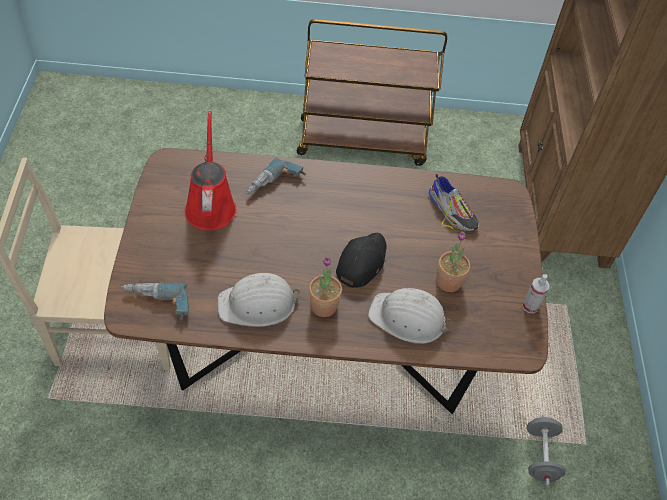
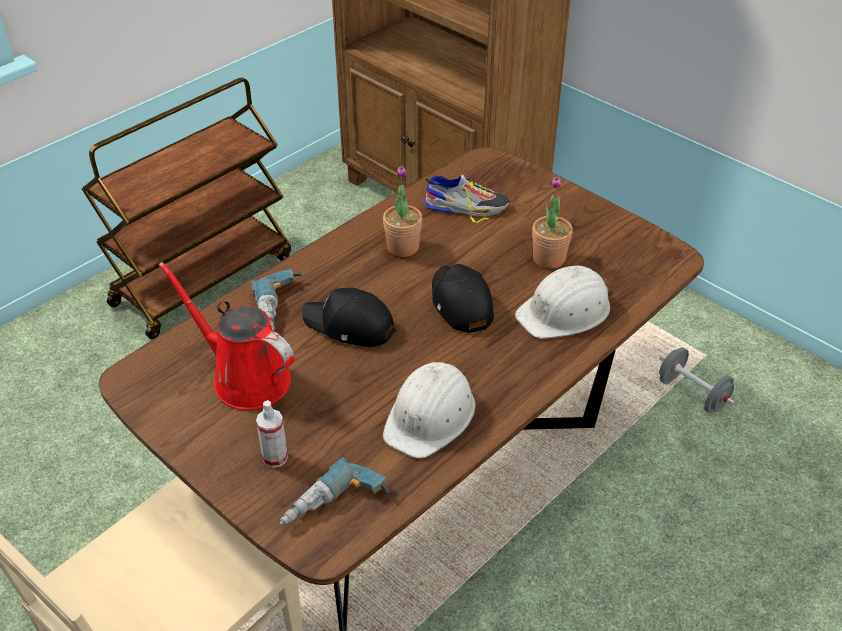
camera: 45 degrees left, 10 degrees down
(291, 223) = (349, 326): none -> black cap
(323, 306) = (487, 364): potted plant -> potted plant (403, 247)
(530, 306) = (629, 225): spray bottle -> spray bottle (275, 457)

